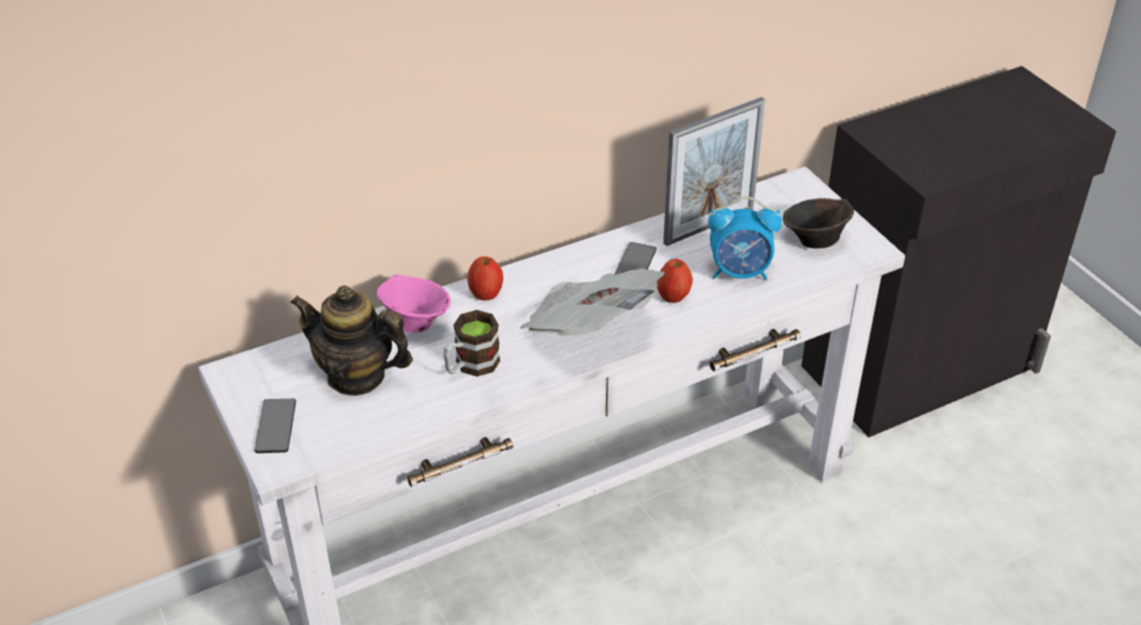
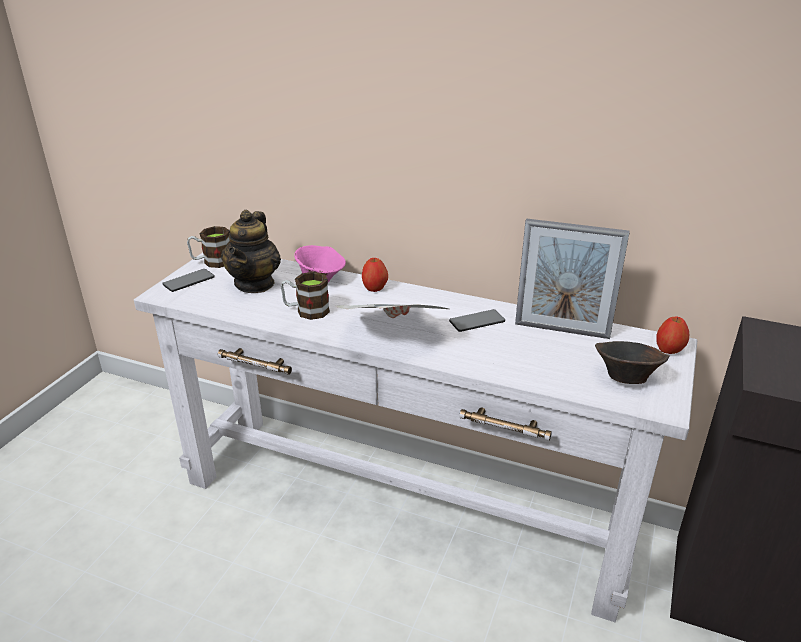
camera: 50 degrees right, 10 degrees down
(249, 386) = (212, 262): none -> mug
(356, 376) = (255, 284): teapot -> teapot turned 150 degrees counterclockwise
(673, 297) = (470, 348): apple -> apple (669, 351)
(740, 272) = (537, 362): alarm clock -> none

